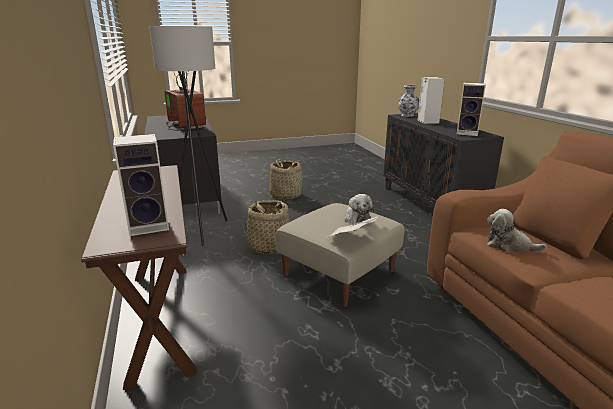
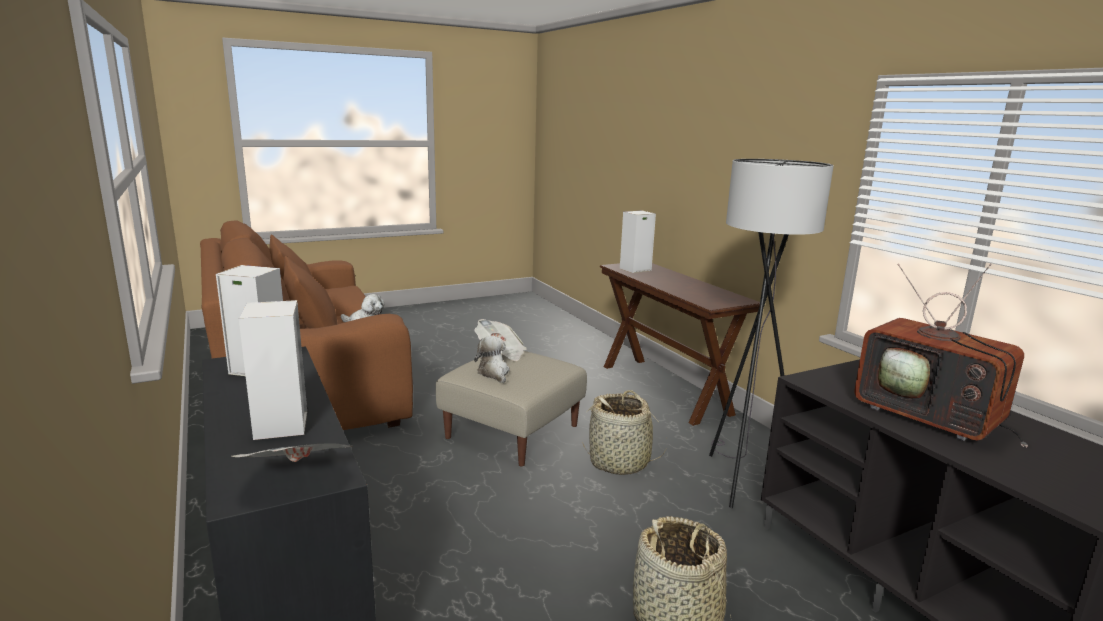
camera: 170 degrees right, 5 degrees down
(407, 115) = (299, 477): vase -> newspaper

